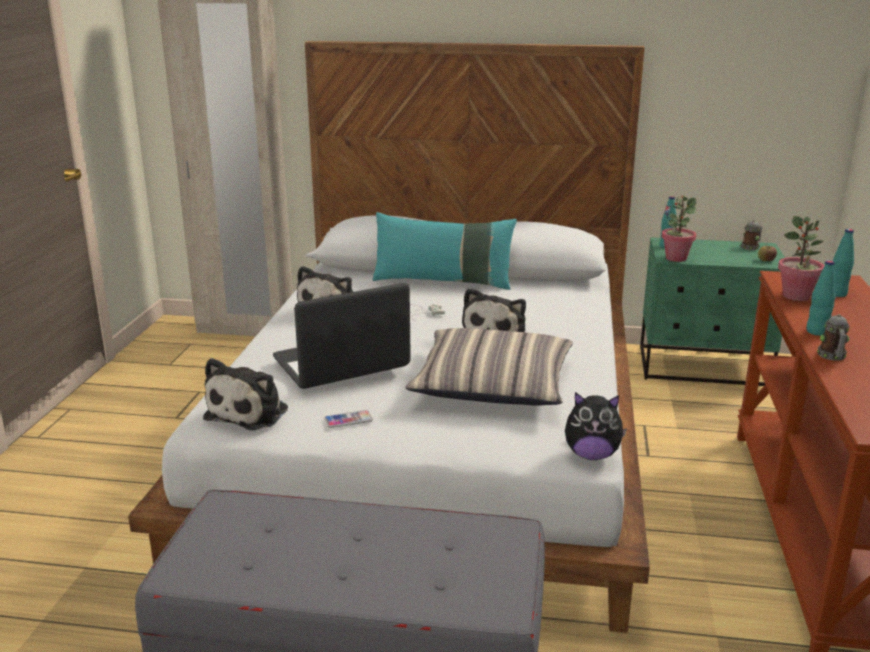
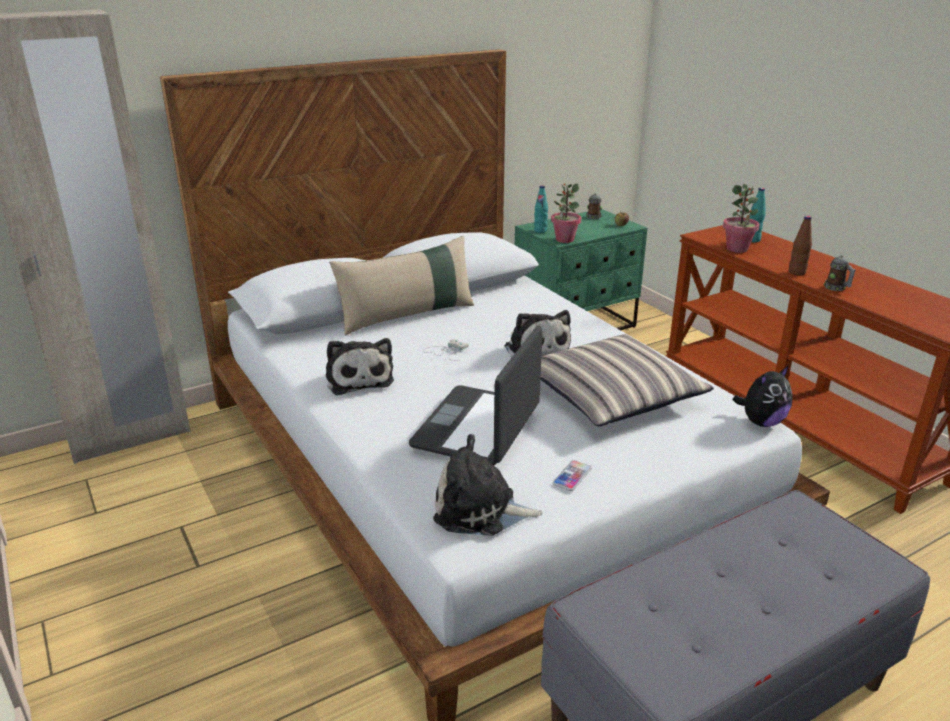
camera: 40 degrees left, 5 degrees up
(250, 412) = (480, 510): plush toy -> plush toy turned 120 degrees clockwise
(443, 282) = (407, 315): turquoise pillow -> beige pillow
(817, 332) = (796, 272): turquoise bottle -> brown bottle

